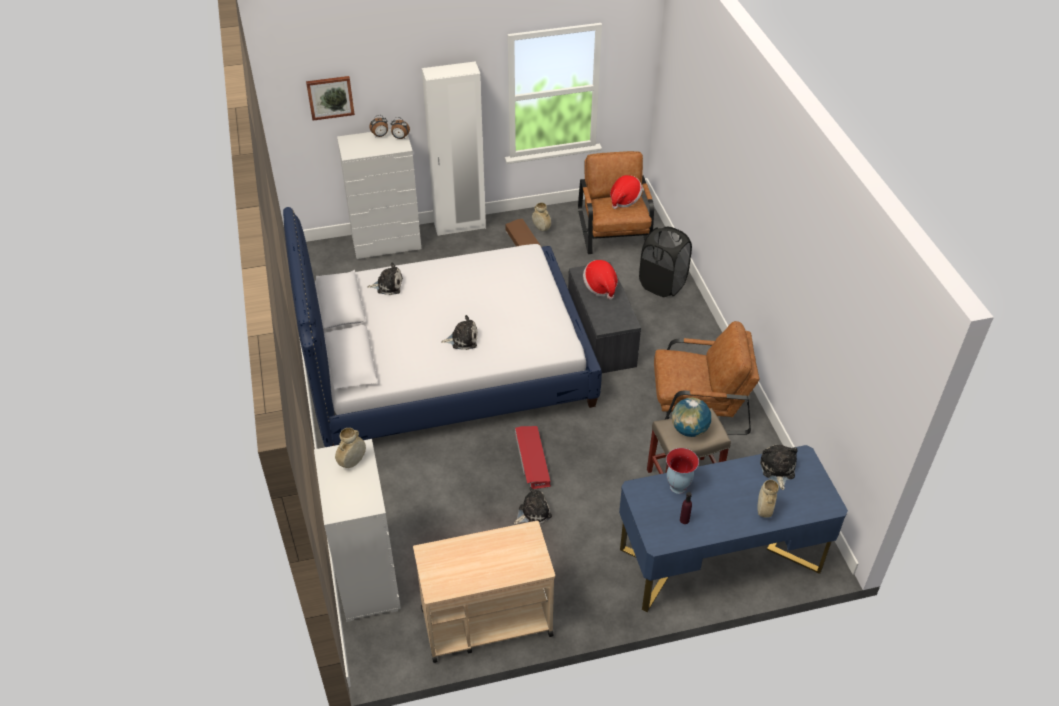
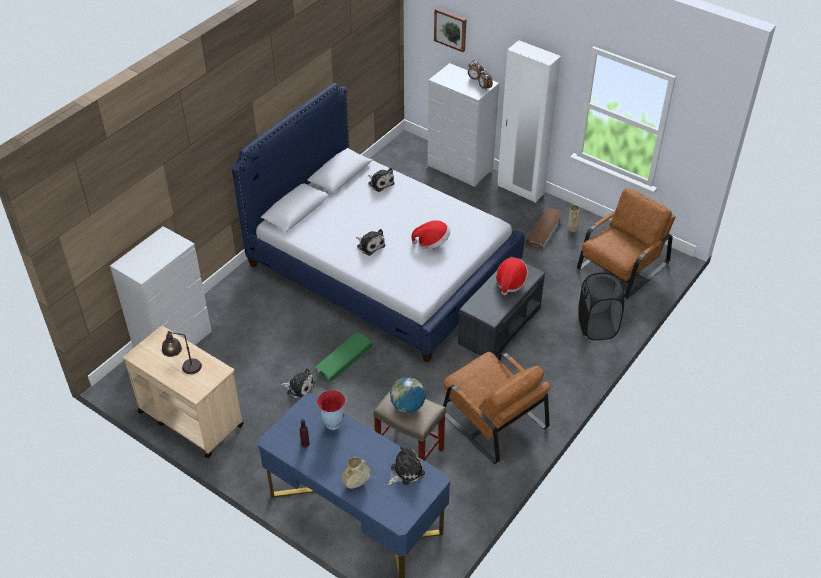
camera: 50 degrees right, 0 degrees up
(352, 462) = (167, 247): beige vase -> none
(495, 559) = (184, 367): none -> table lamp
(532, 460) = (343, 360): red storage box -> green storage box
(624, 200) = (628, 242): hat -> hat (432, 243)

